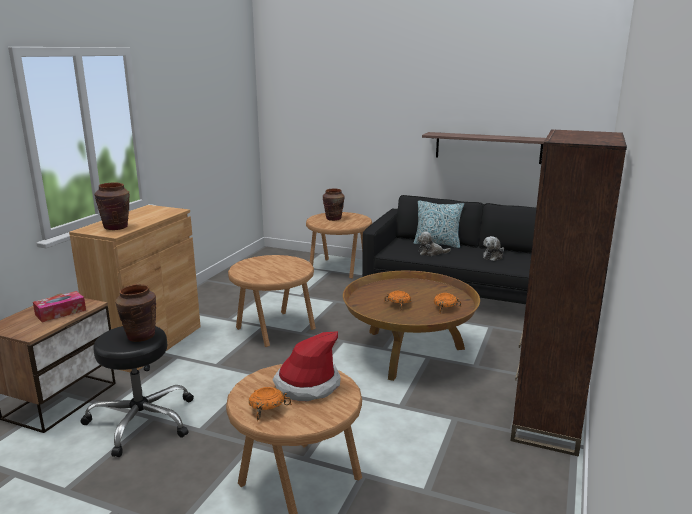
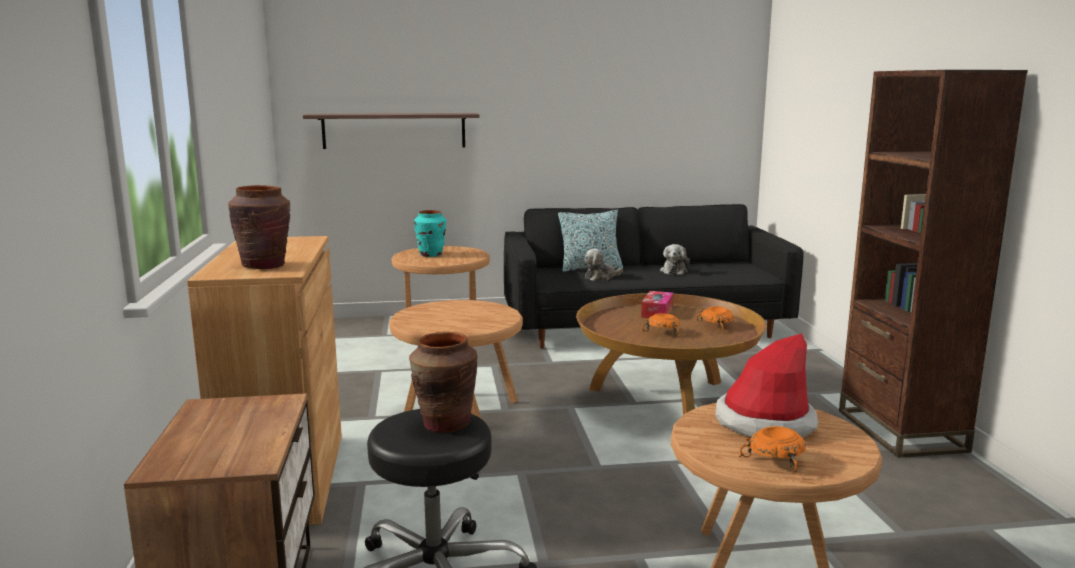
camera: 30 degrees left, 5 degrees down
(60, 312) = (249, 422): tissue box -> tissue box (657, 312)
(333, 218) = (431, 254): brown vase -> turquoise vase
(488, 147) = (624, 138): shelf -> shelf (394, 130)

